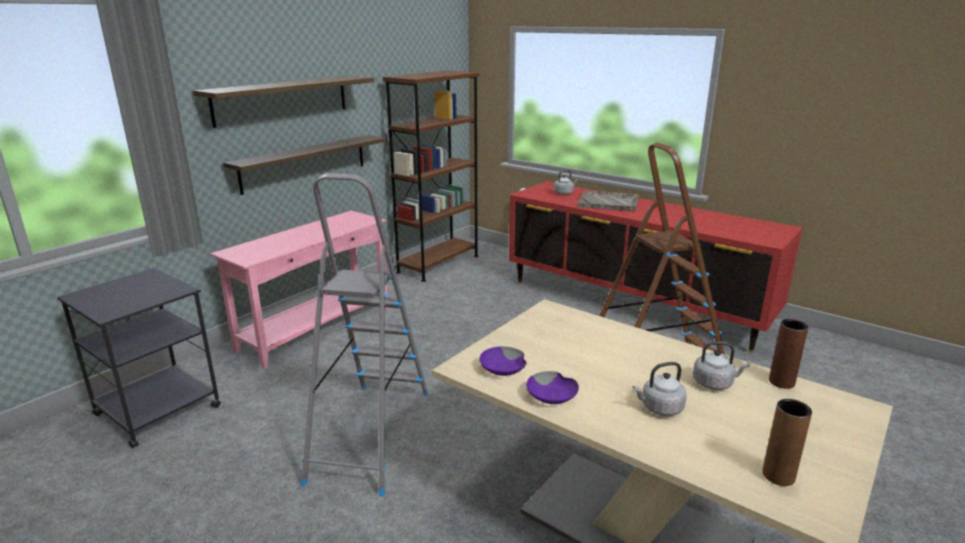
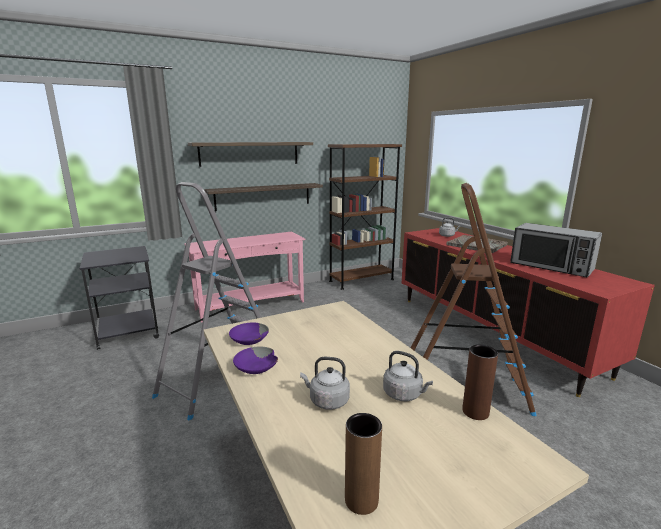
camera: 25 degrees right, 5 degrees down
(704, 220) = (551, 267): none -> microwave

